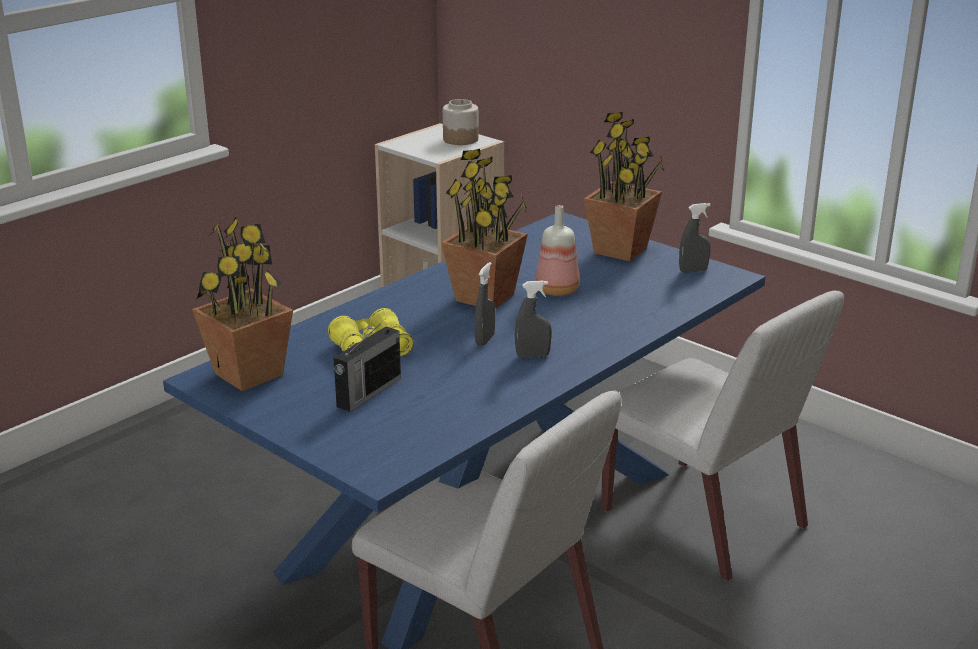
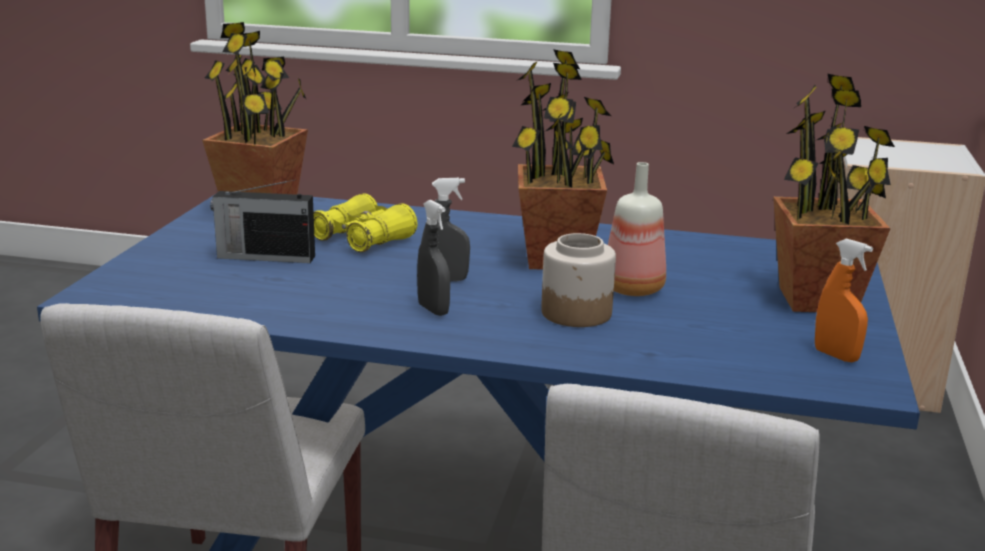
camera: 60 degrees right, 5 degrees down
(460, 139) = (939, 159): jar -> jar (577, 313)
(693, 271) = (836, 356): grey spray bottle -> orange spray bottle

